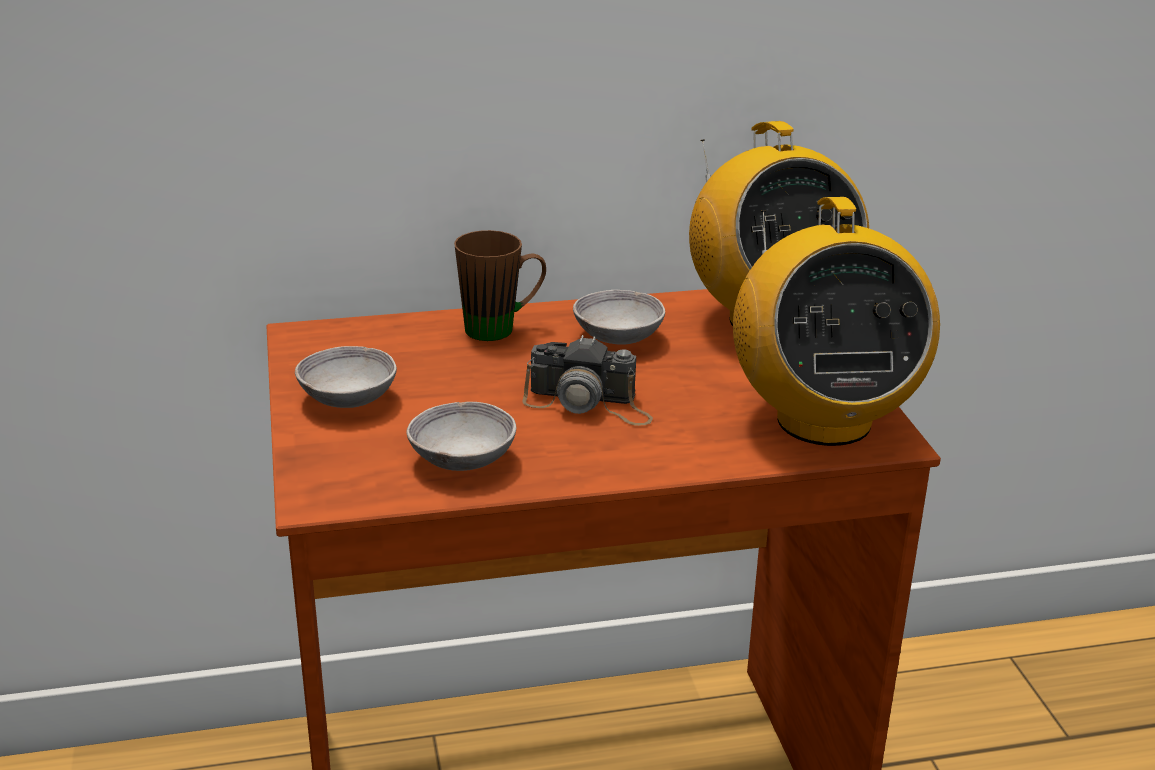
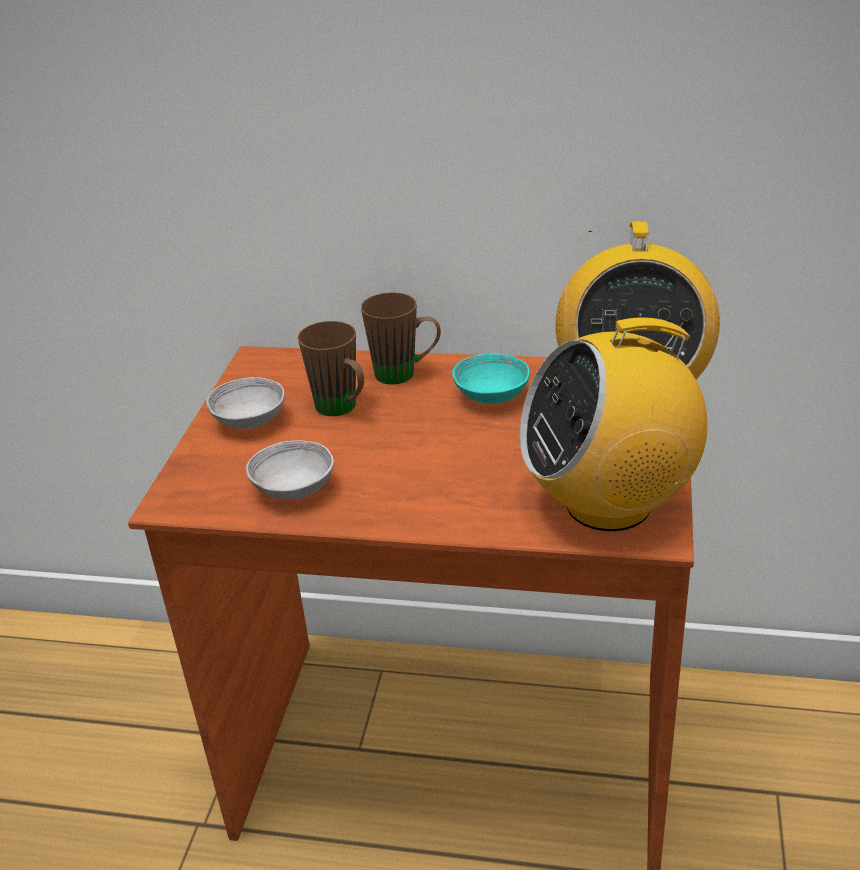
camera: 25 degrees right, 5 degrees up
(455, 373) = (342, 410): none -> brown mug
(589, 404) = (424, 454): camera -> none
(617, 338) = (491, 396): grey bowl -> turquoise bowl
(822, 420) = (609, 504): radio -> radio turned 60 degrees clockwise

